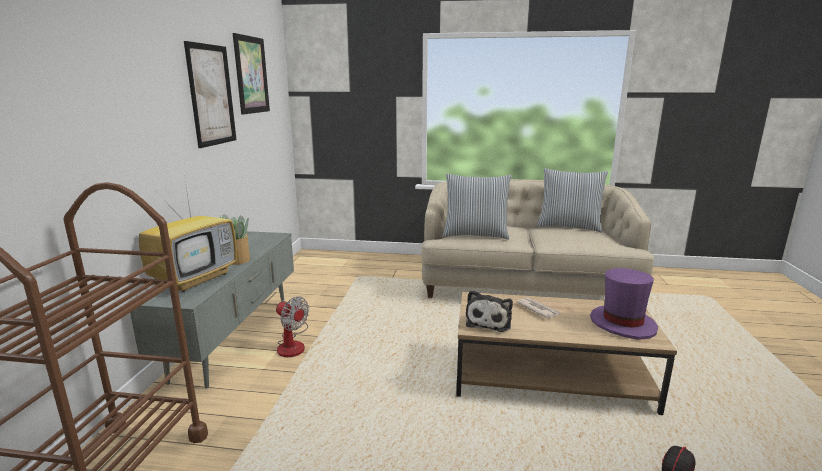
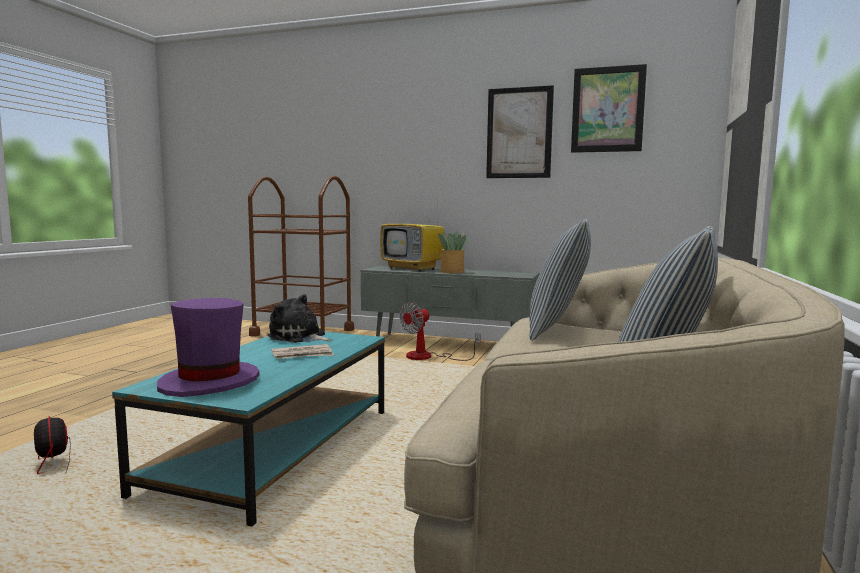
camera: 100 degrees right, 10 degrees down
(549, 376) = (276, 449): brown coffee table -> turquoise coffee table

